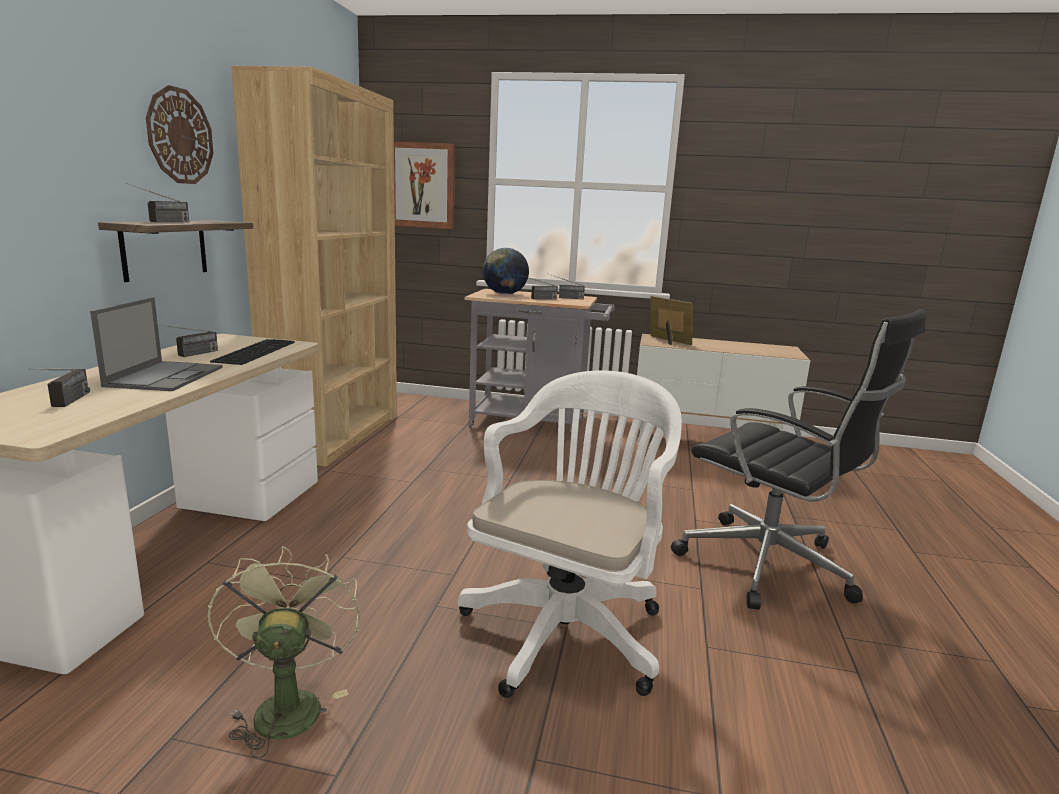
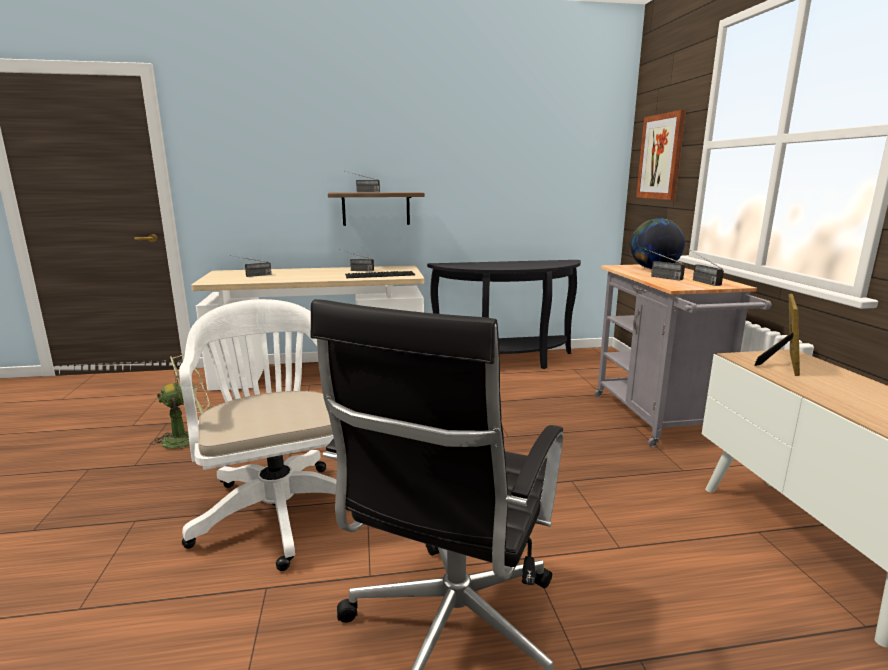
camera: 70 degrees right, 0 degrees up
(166, 376) = (309, 275): laptop -> none
(180, 136) = (396, 140): wall clock -> none
(336, 434) = (507, 362): brown bookcase -> black console table
(568, 627) = (278, 508): white office chair -> white office chair turned 120 degrees counterclockwise

